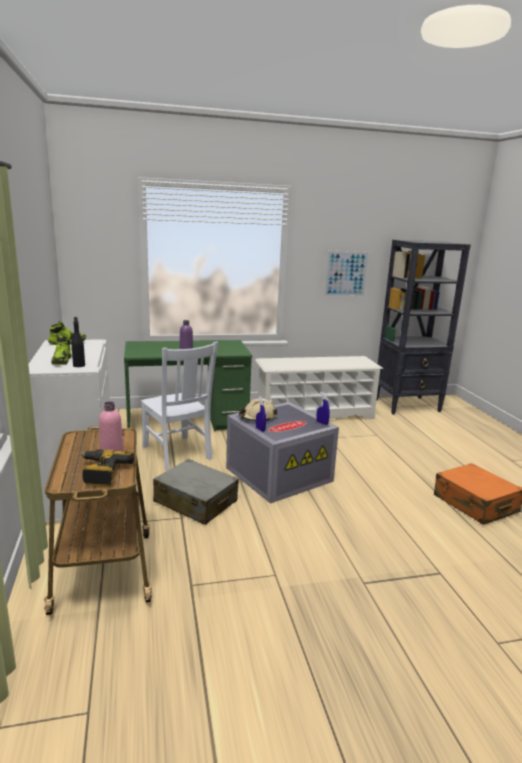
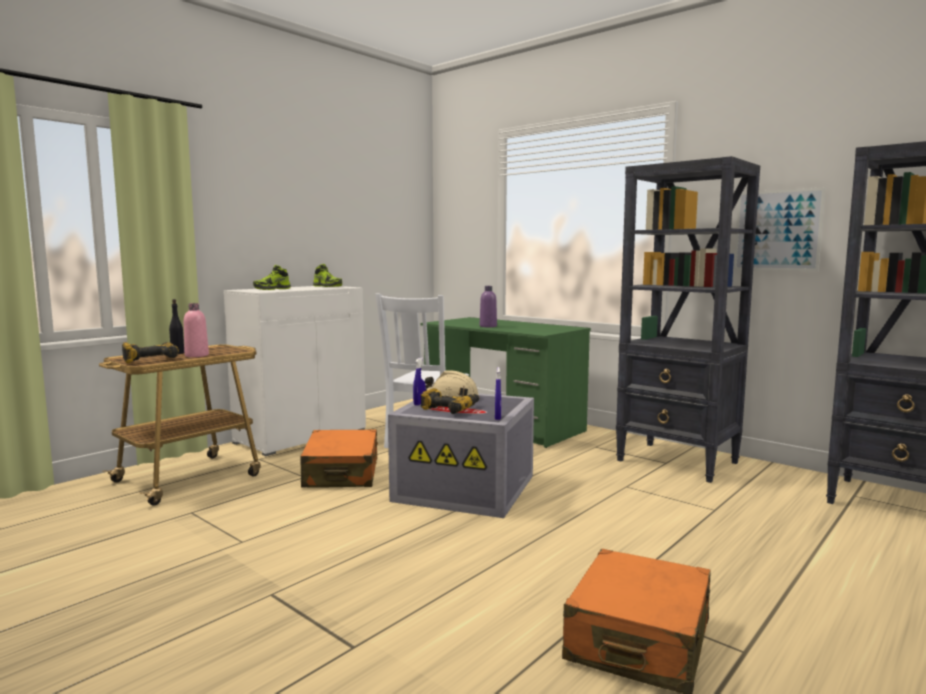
camera: 55 degrees right, 10 degrees down
(79, 365) = (267, 290): black bottle -> black bottle (177, 353)
(195, 502) = (341, 473): grey suitcase -> orange suitcase
(285, 426) = (450, 409): none -> power drill
(314, 414) = (678, 462): white shoe rack -> black bookcase

